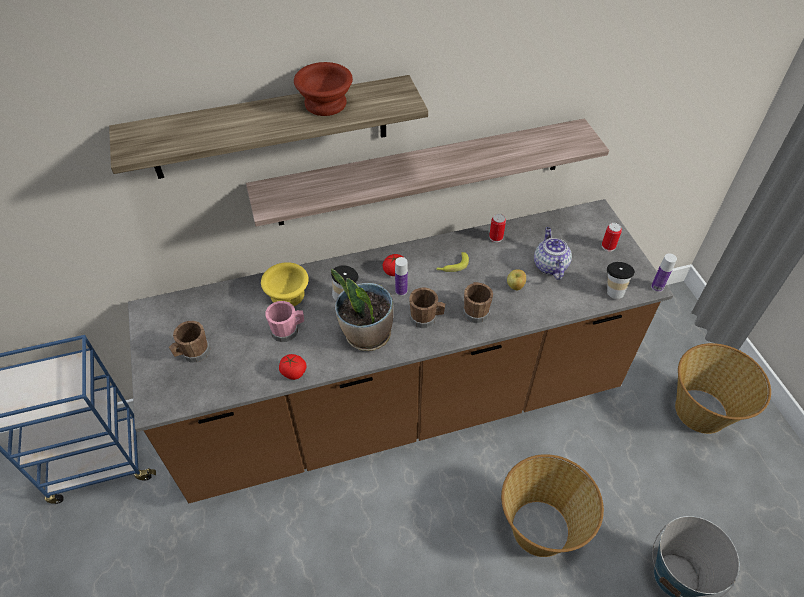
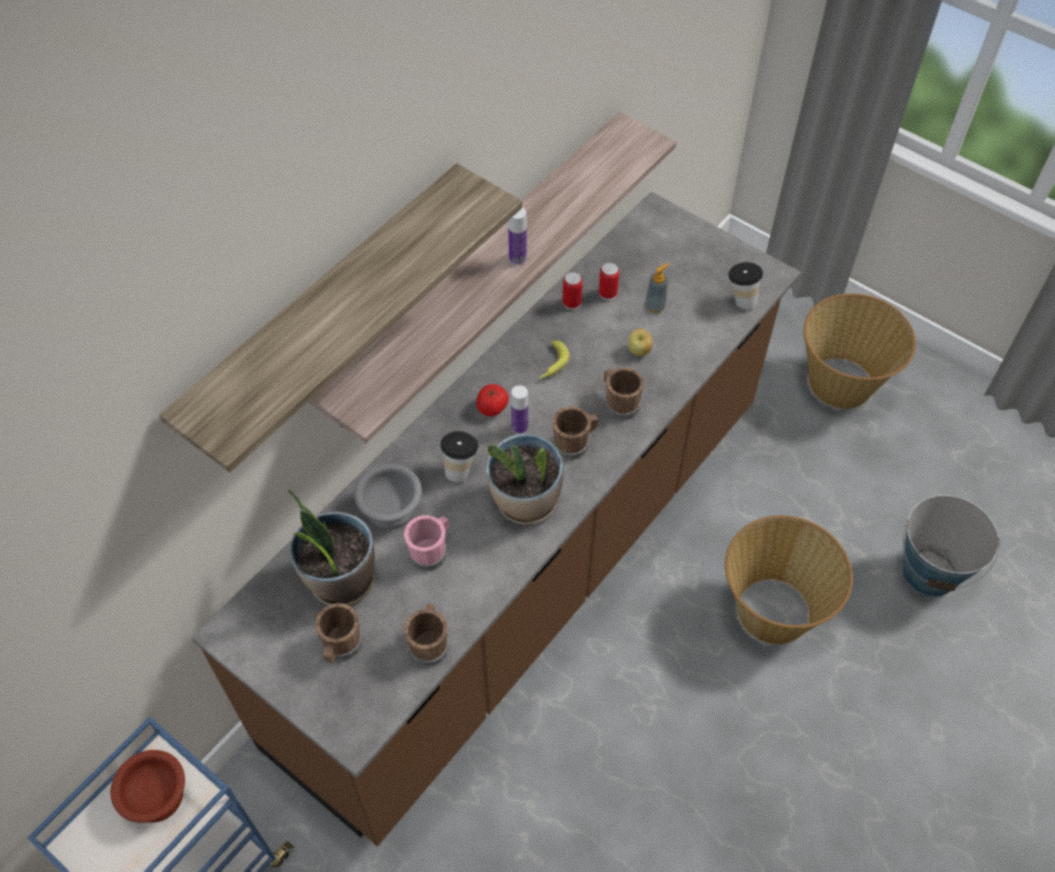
camera: 35 degrees left, 5 degrees up
(226, 317) = (340, 580): none -> potted plant
(240, 381) = (429, 643): none -> brown mug
(286, 295) = (390, 510): yellow bowl -> grey bowl
(293, 372) = (482, 595): tomato -> none
(326, 102) = (398, 248): brown bowl -> brown bowl (156, 794)
(549, 265) = (655, 306): teapot -> soap dispenser
(608, 246) = (698, 249): can -> can (607, 293)
(657, 287) = (779, 272): bottle -> bottle (517, 258)

